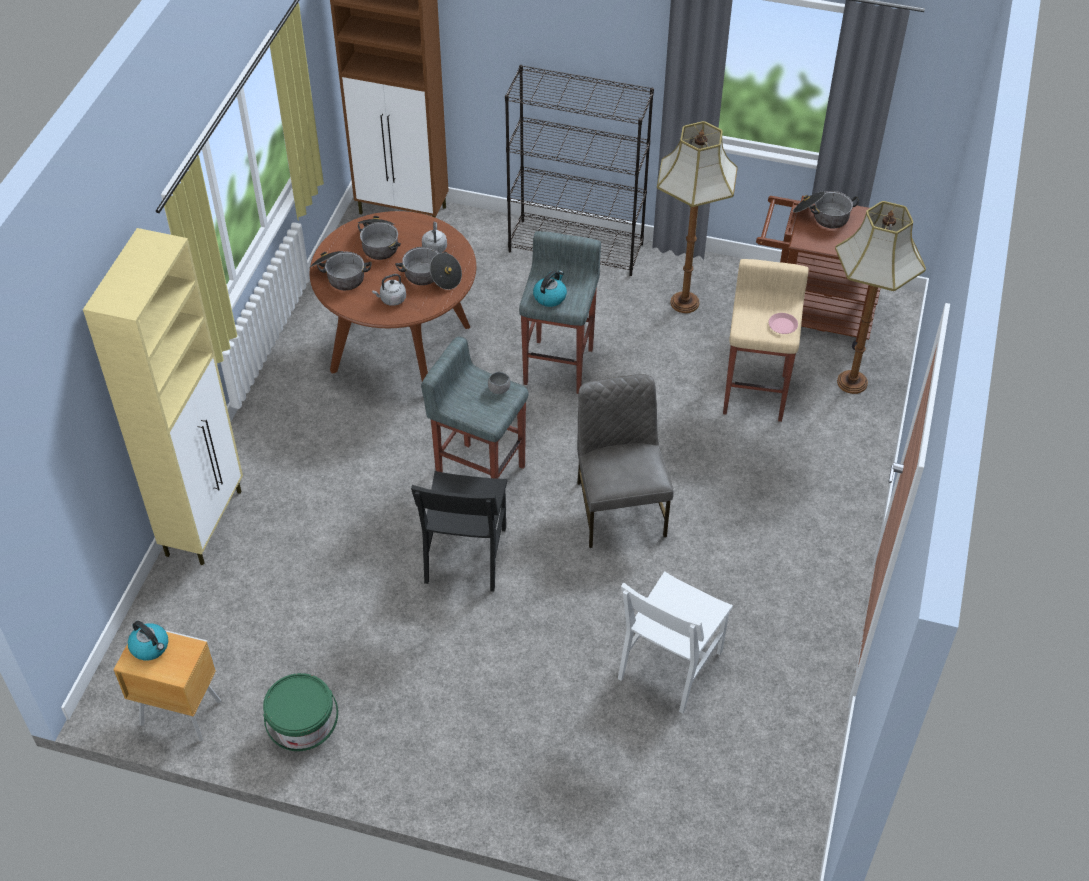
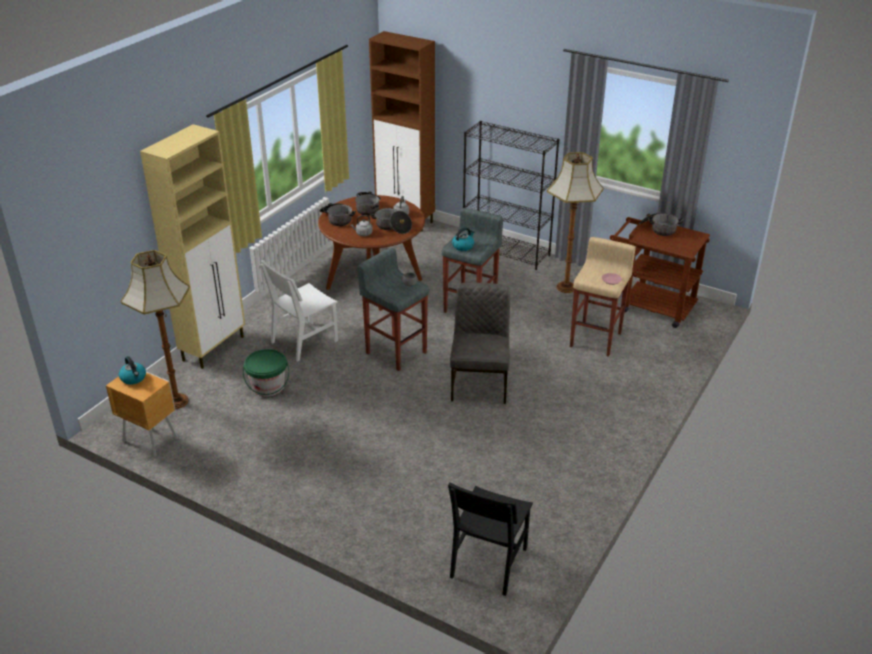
camera: 15 degrees right, 15 degrees down
(303, 728) = (222, 462): green bucket -> green bucket (268, 387)
(465, 554) = (368, 391): black chair -> black chair (488, 562)
(670, 664) = (479, 473): white chair -> white chair (304, 341)
(851, 382) = (665, 344): floor lamp -> floor lamp (175, 401)

